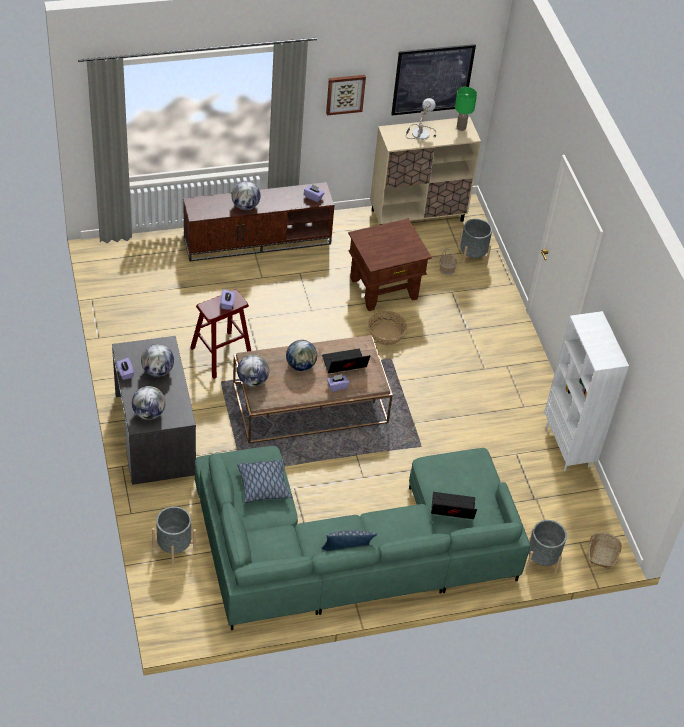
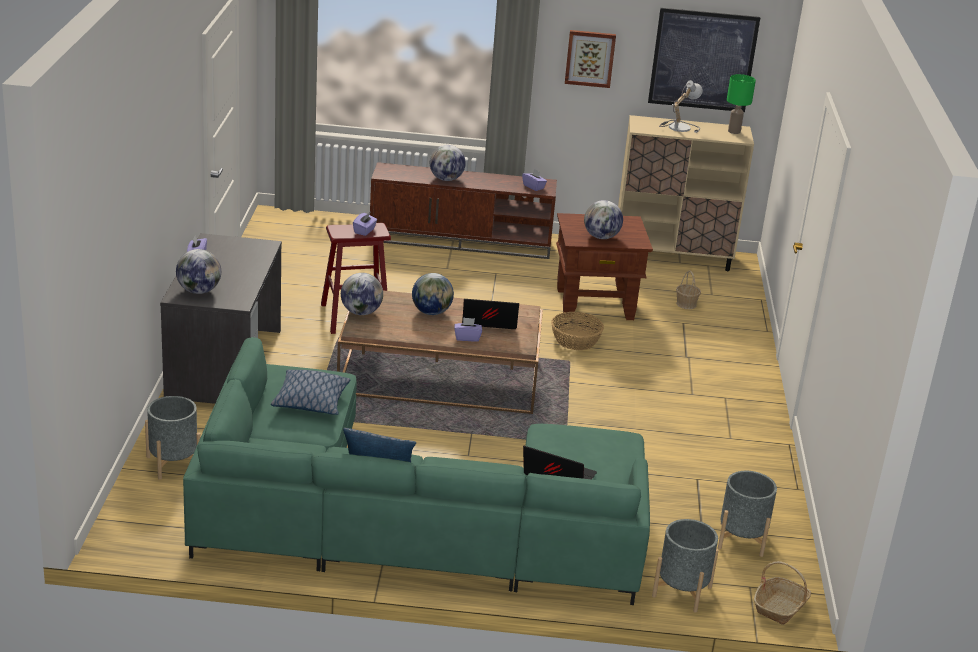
camera: 20 degrees right, 20 degrees down
(158, 371) = (237, 262): globe -> globe (601, 237)
(472, 256) = (726, 300): grey planter -> grey planter (741, 539)
(568, 447) = (777, 488): white bookcase -> none

